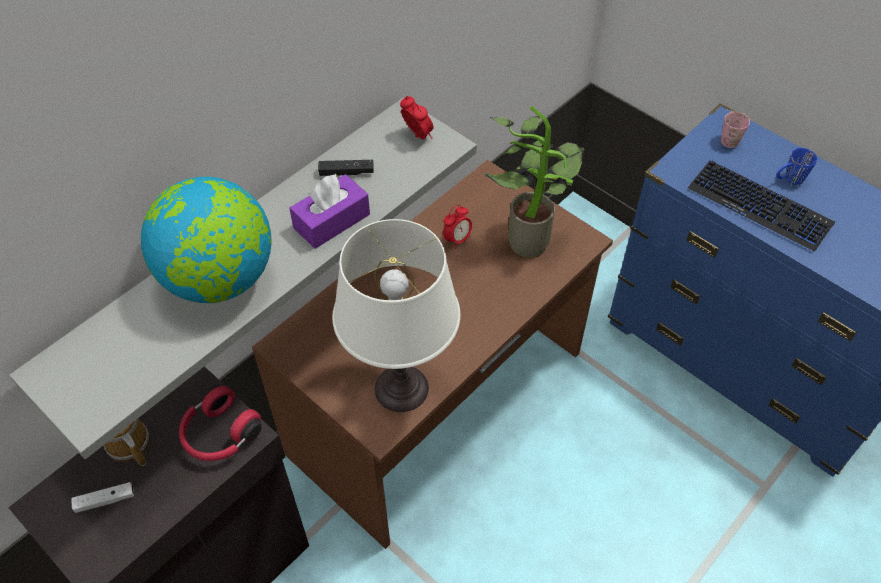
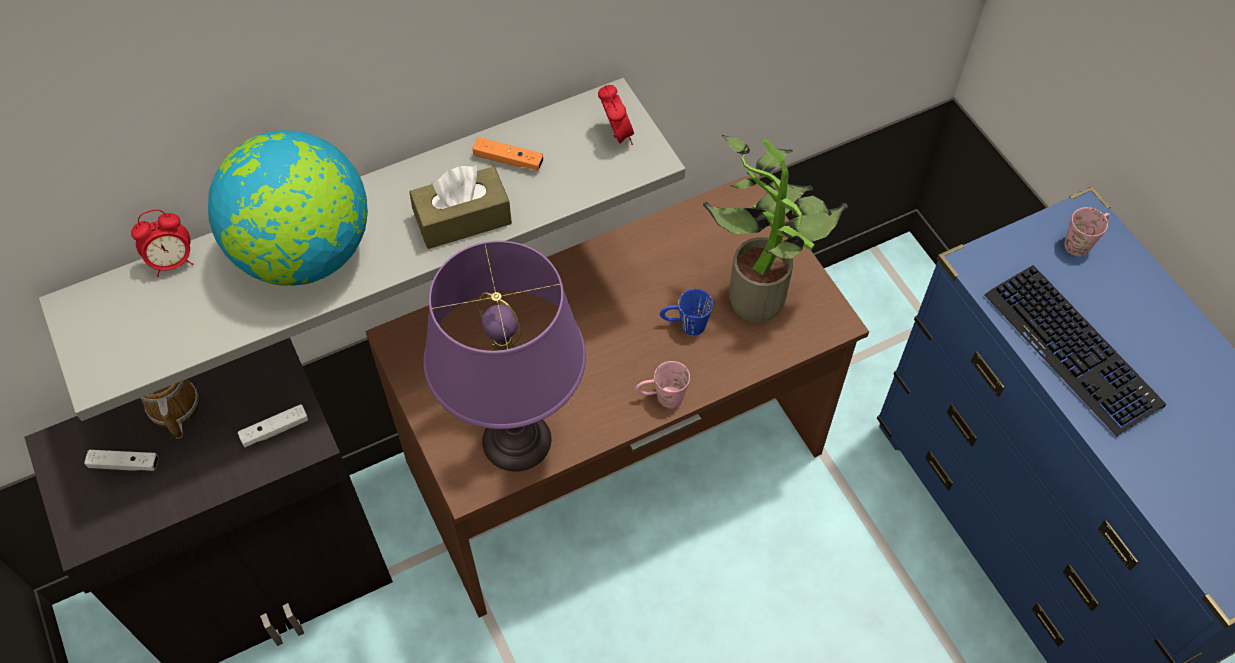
camera: 20 degrees right, 5 degrees up
(220, 435) = (275, 430): red headphones -> white game controller
(331, 221) = (463, 219): purple tissue box -> brown tissue box
(346, 172) = (508, 160): black game controller -> orange game controller
(401, 388) = (517, 440): white table lamp -> purple table lamp
(457, 239) = (668, 270): alarm clock -> alarm clock (173, 262)
(492, 326) = (661, 398): none -> pink mug
(789, 180) = (1133, 325): blue mug -> blue mug (684, 325)

